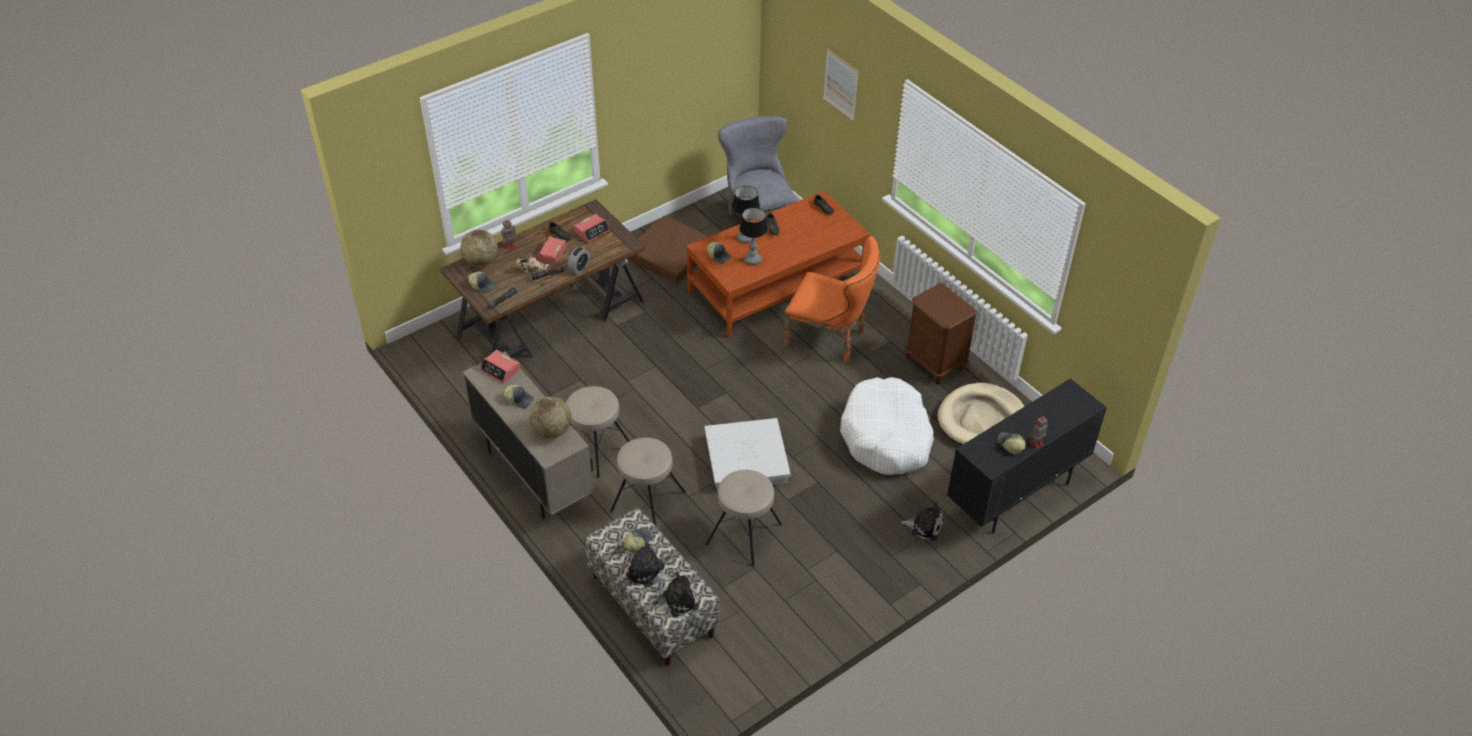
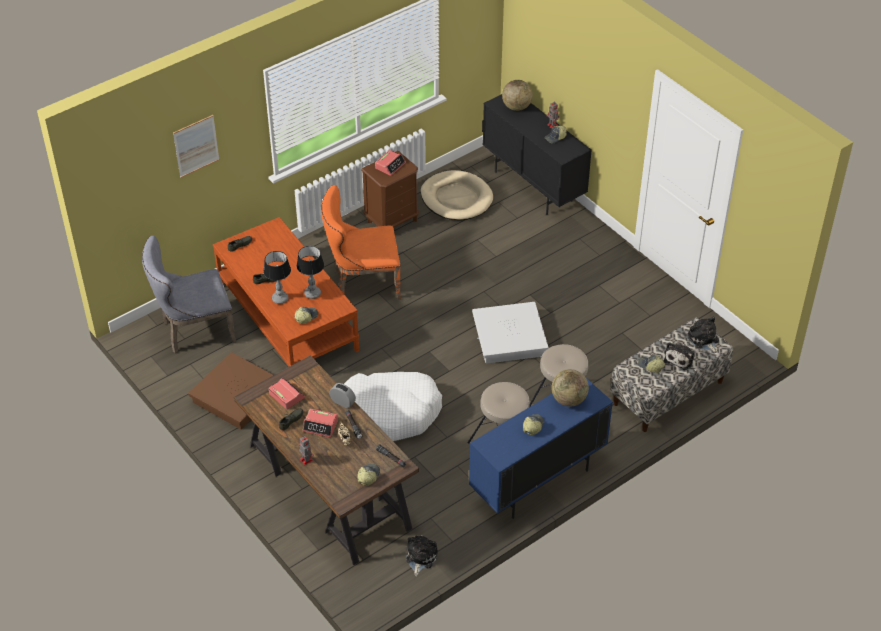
camera: 90 degrees left, 0 degrees up
(481, 261) = (330, 481): globe -> globe (516, 107)
(500, 370) = (496, 443): alarm clock -> alarm clock (390, 165)
(533, 475) = (537, 482): beige cabinet -> blue cabinet
(744, 534) = (589, 338): beige stool -> none
(830, 339) = (362, 283): orange chair -> orange chair turned 120 degrees counterclockwise
(886, 436) = (477, 253): white dog bed -> white dog bed (390, 412)
(924, 526) = (569, 236): plush toy -> plush toy (420, 557)

